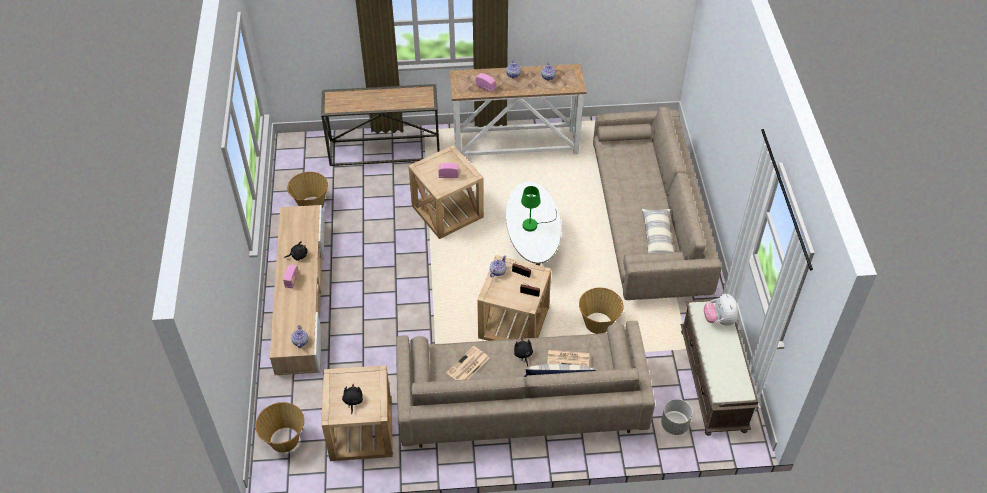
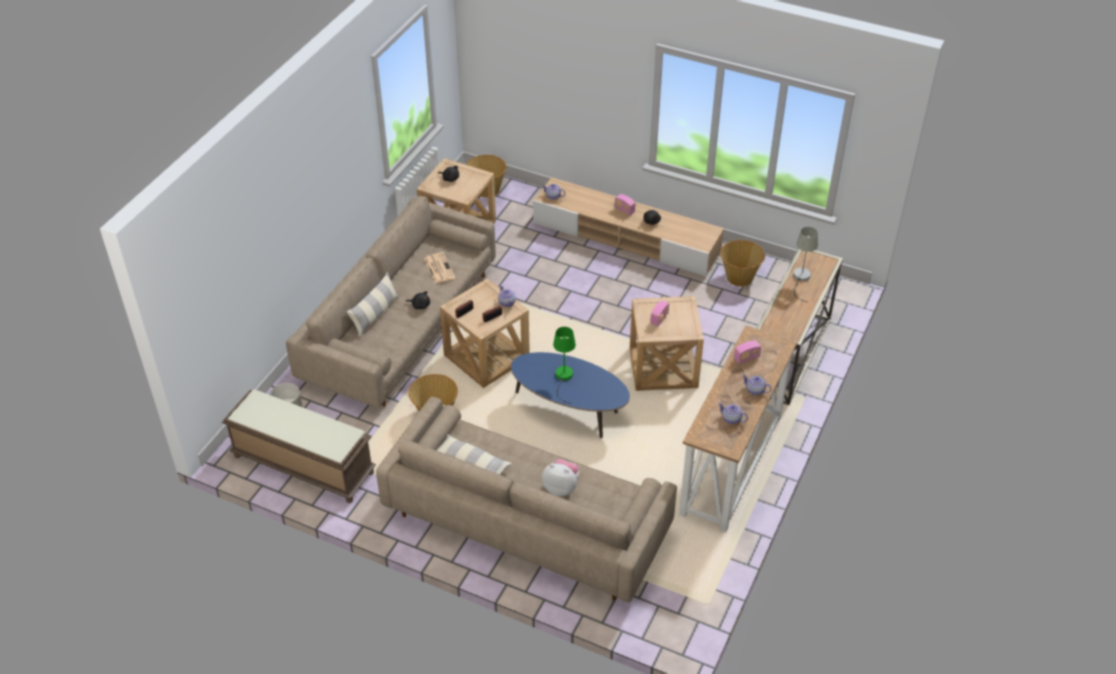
camera: 120 degrees right, 5 degrees down
(362, 103) = (801, 279): none -> grey table lamp
(532, 245) = (569, 411): white coffee table -> blue coffee table
(568, 360) = (388, 330): newspaper -> none
(719, 320) = (325, 441): plush toy -> plush toy (561, 487)

